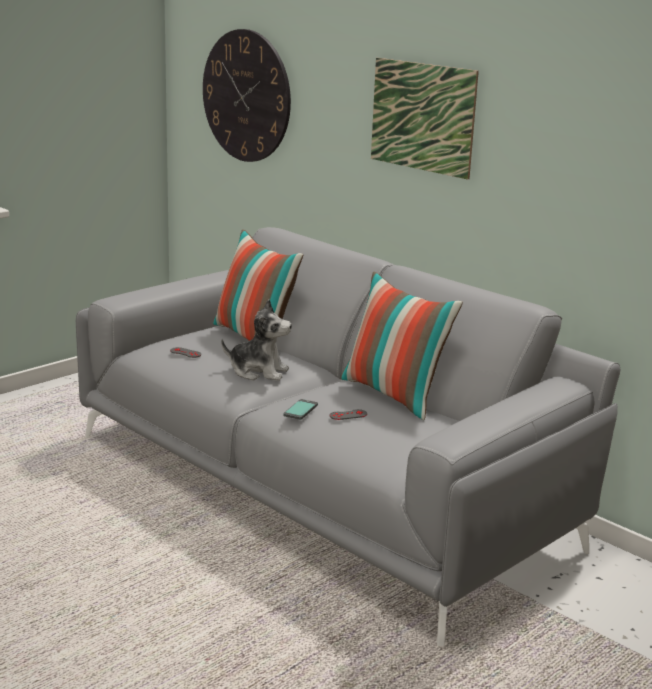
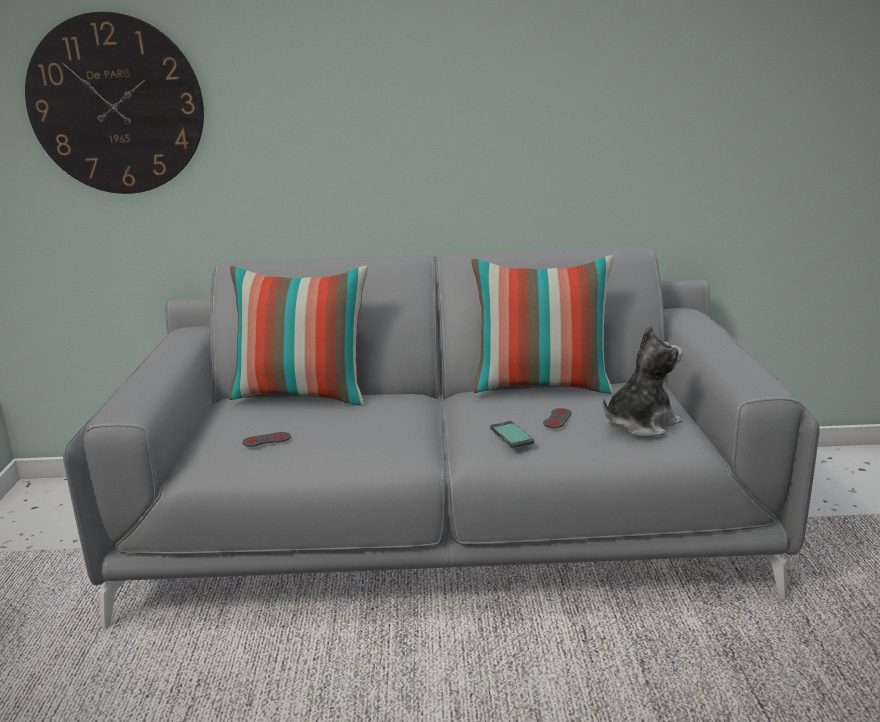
camera: 45 degrees left, 0 degrees up
(258, 372) = (384, 422): plush toy -> plush toy (640, 424)
(422, 117) = (423, 82): picture -> none

